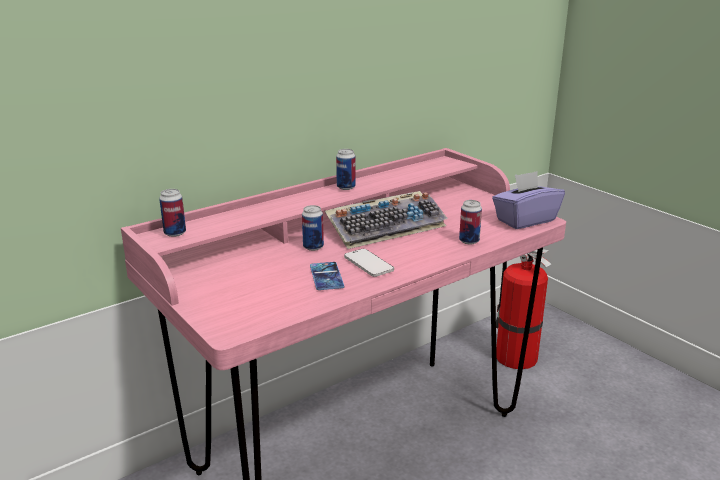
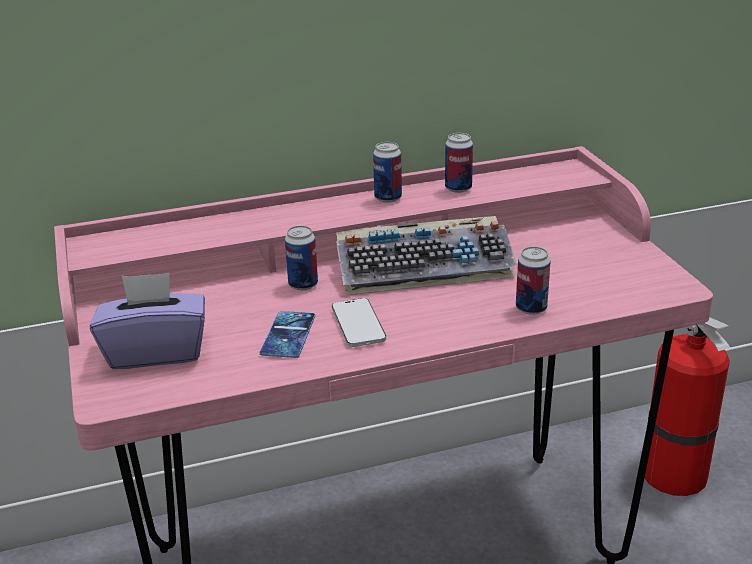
camera: 20 degrees right, 5 degrees up
(175, 233) = (116, 243): can -> can (458, 188)
(525, 220) = (645, 284): purple tissue box -> purple tissue box (156, 351)

